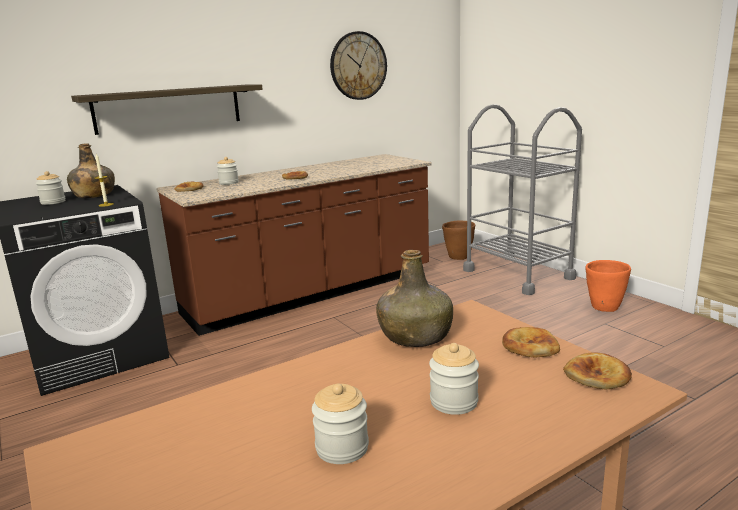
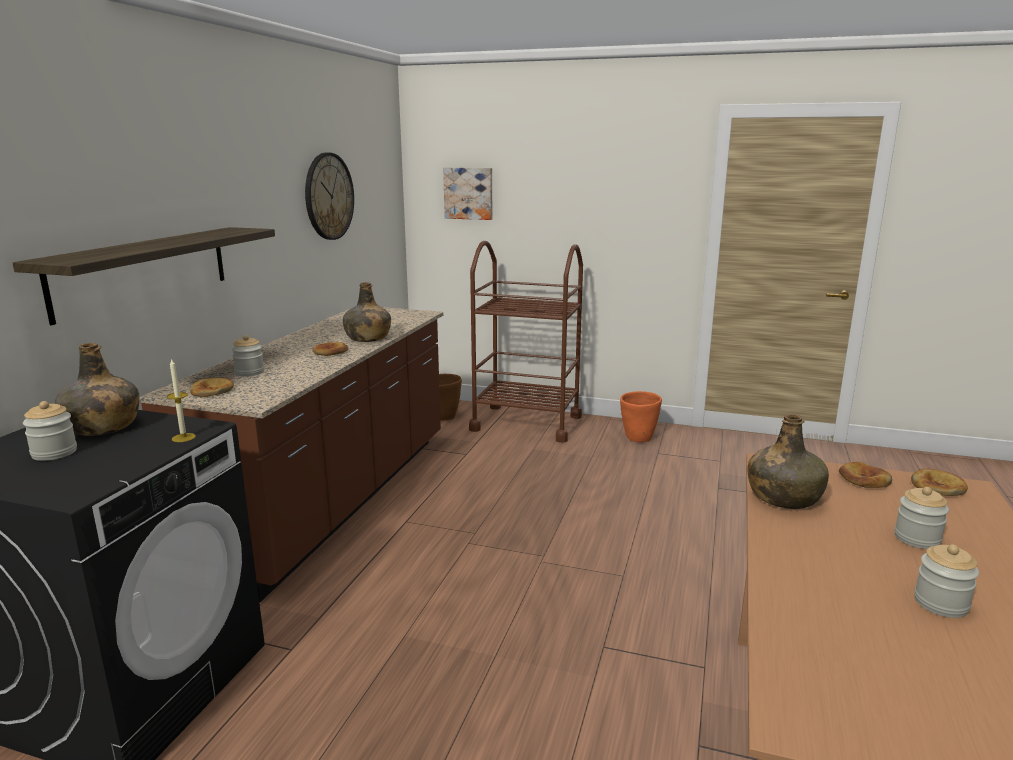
camera: 40 degrees left, 0 degrees up
(337, 172) = (367, 338): none -> green bottle
(502, 63) = (469, 193): none -> picture
(518, 274) = (526, 423): grey cart -> brown cart

